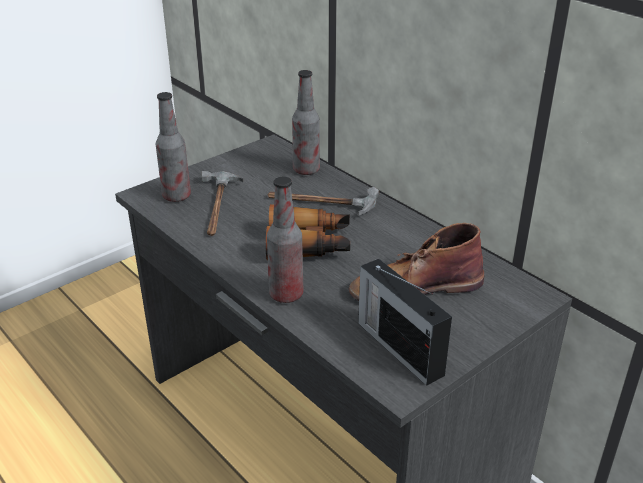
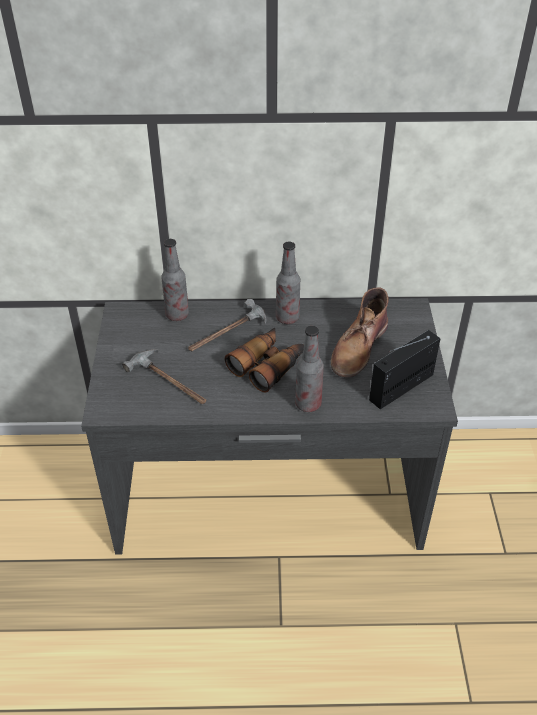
camera: 50 degrees left, 10 degrees up
(176, 196) = (129, 395): bottle -> bottle (287, 318)
(398, 347) = (403, 386): radio -> radio turned 135 degrees clockwise

